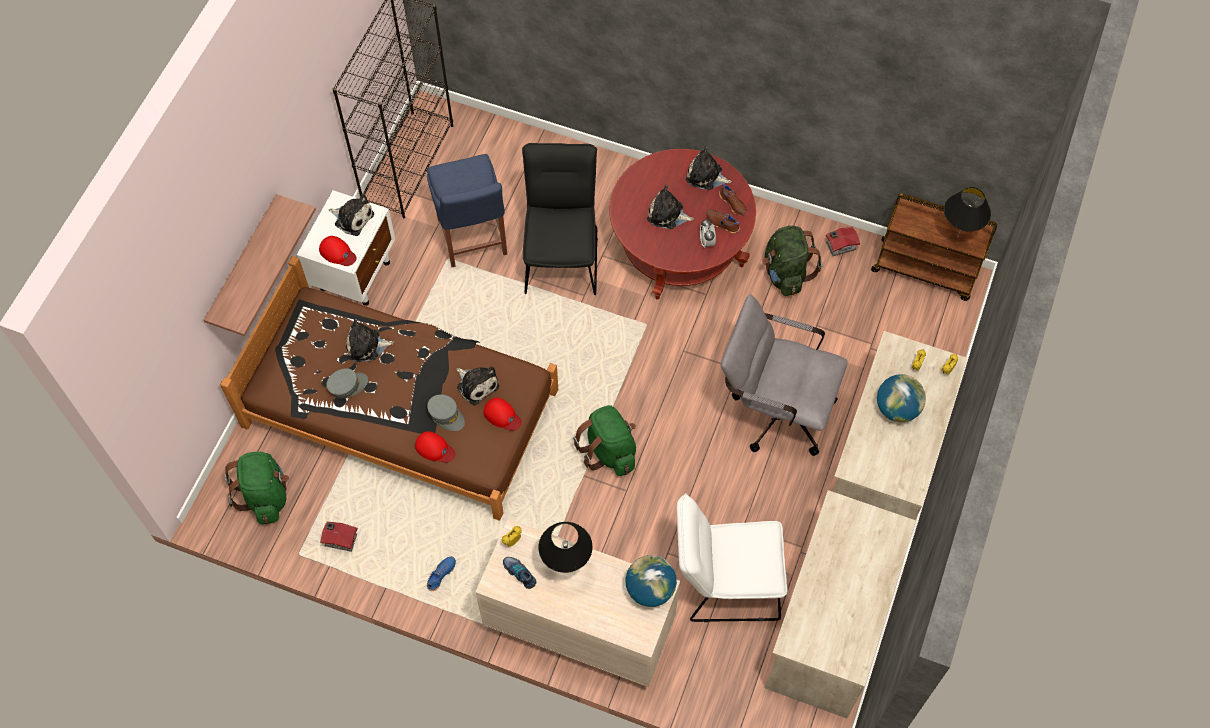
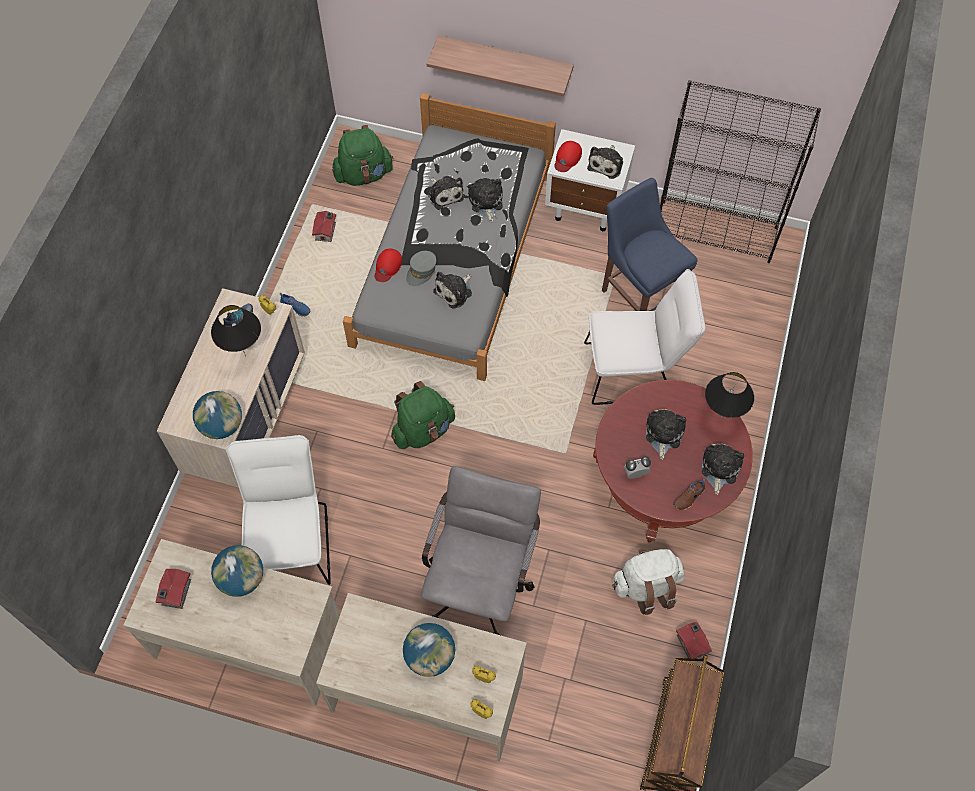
camera: 85 degrees right, 0 degrees up
(347, 386) = (444, 194): grey cap -> plush toy
(400, 408) = (453, 258): brown bed -> grey bed
(472, 240) = (639, 294): blue chair -> blue chair turned 75 degrees clockwise
(502, 416) = (424, 315): red cap -> none
(562, 255) = (635, 371): black chair -> white chair
(722, 224) = (660, 487): brown shoe -> none
(785, 273) = (646, 586): green backpack -> white backpack
(818, 572) = (242, 579): none -> globe
(832, 636) = (175, 593): none -> toy house
(957, 238) = (676, 740): black table lamp -> black table lamp (720, 418)

